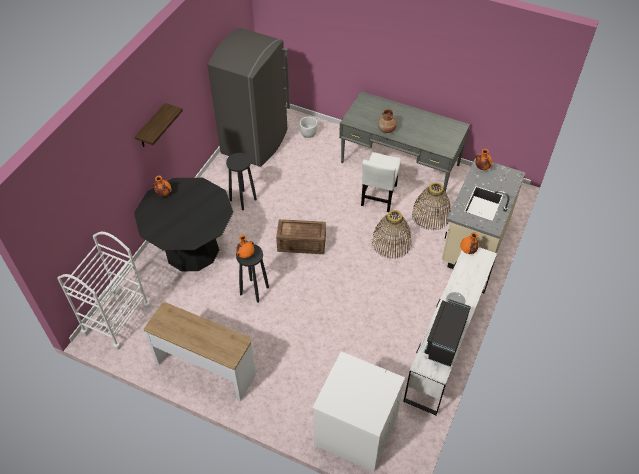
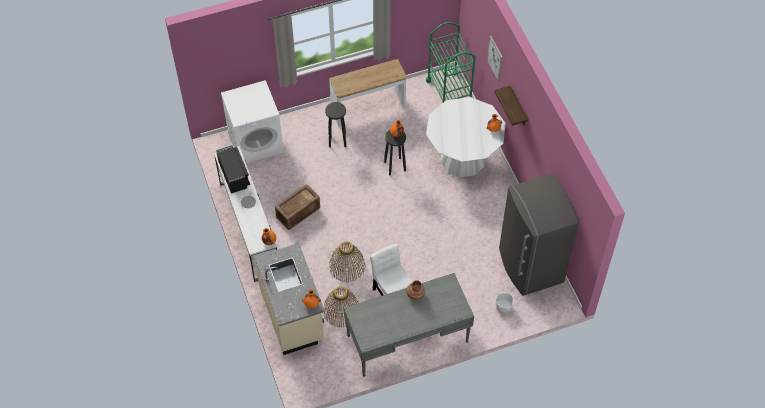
camera: 135 degrees right, 5 degrees up
(107, 167) = (495, 58): none -> picture
(116, 319) = (449, 91): white cart -> green cart
(192, 250) = (463, 158): black dining table -> white dining table
(243, 200) = (477, 215): black stool -> black stool (337, 140)
(302, 244) = (402, 217): crate -> crate (297, 212)

